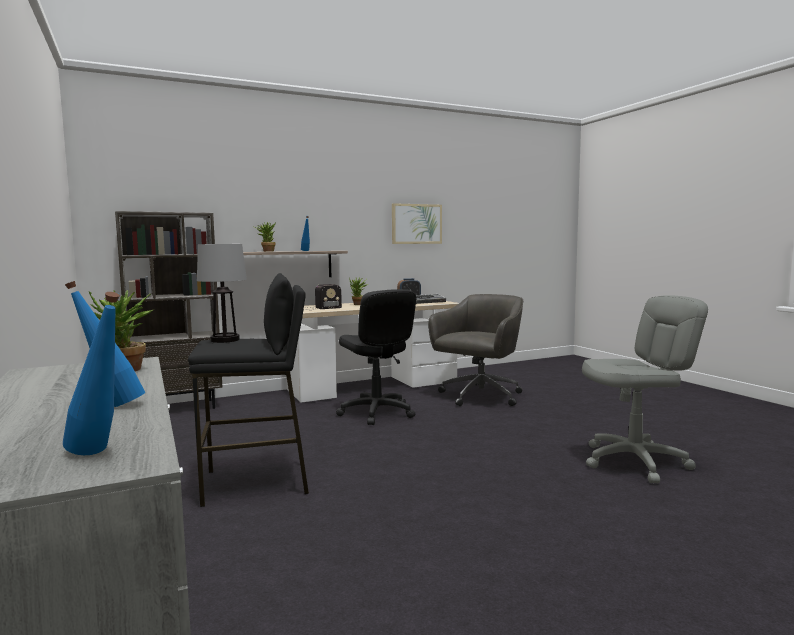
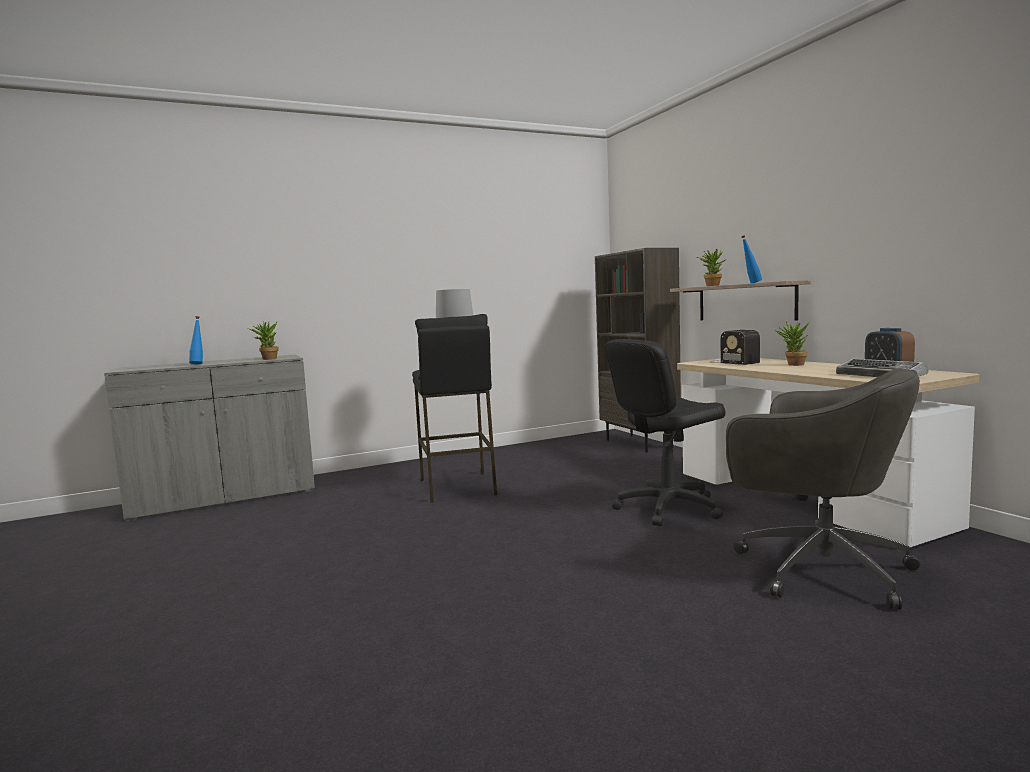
camera: 90 degrees right, 0 degrees up
(101, 454) = (135, 368): blue bottle -> none
(416, 224) = (956, 217): picture -> none
(635, 462) = (471, 684): grey office chair -> none

